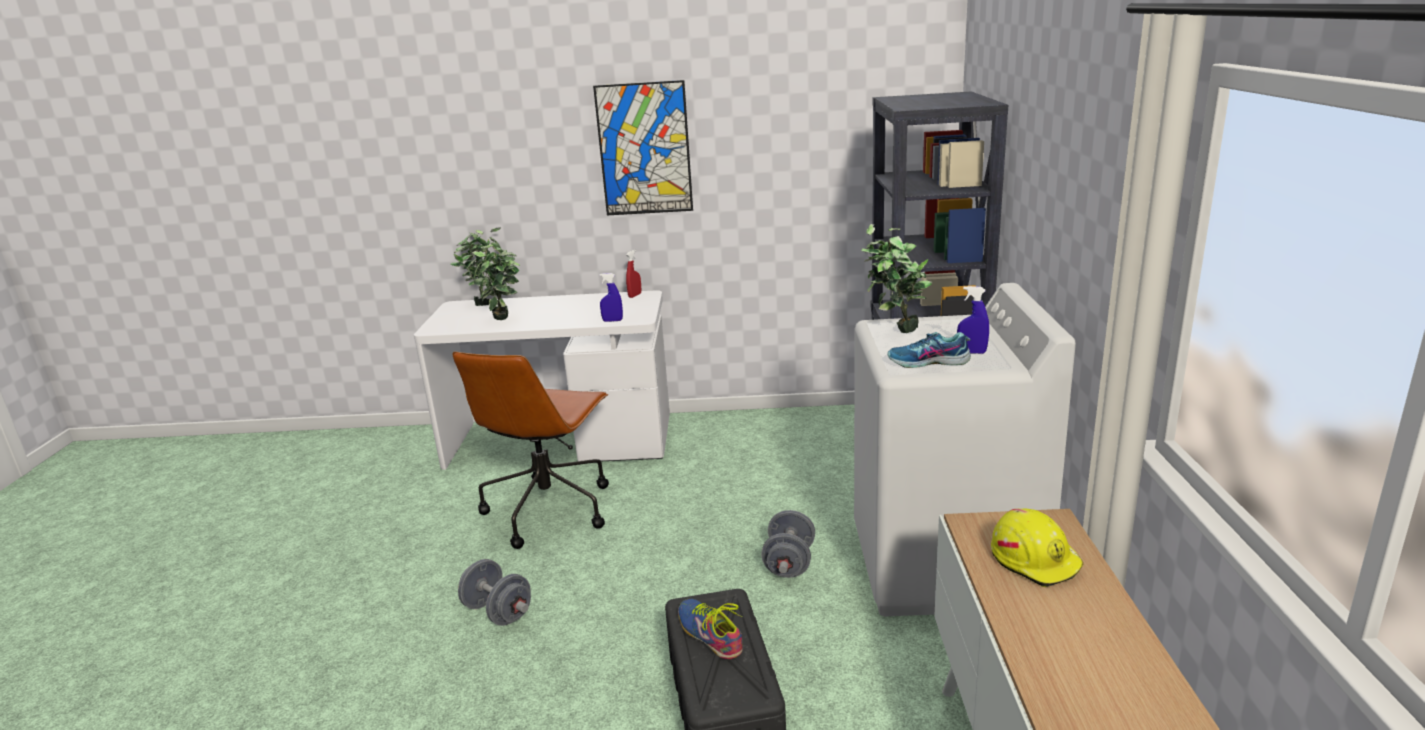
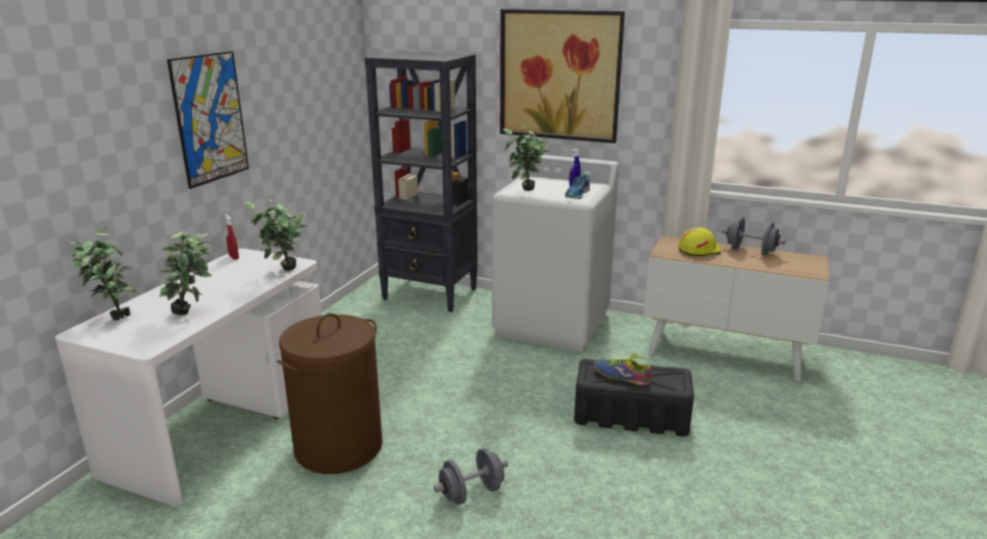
camera: 70 degrees left, 0 degrees up
(549, 509) = (338, 447): brown office chair -> brown laundry basket
(612, 321) = (283, 272): blue spray bottle -> potted plant
(709, 634) = (621, 376): shoe -> shoe turned 45 degrees clockwise
(789, 563) = (511, 365): grey dumbbell -> grey dumbbell (750, 251)
(1061, 156) = (559, 75): none -> picture

